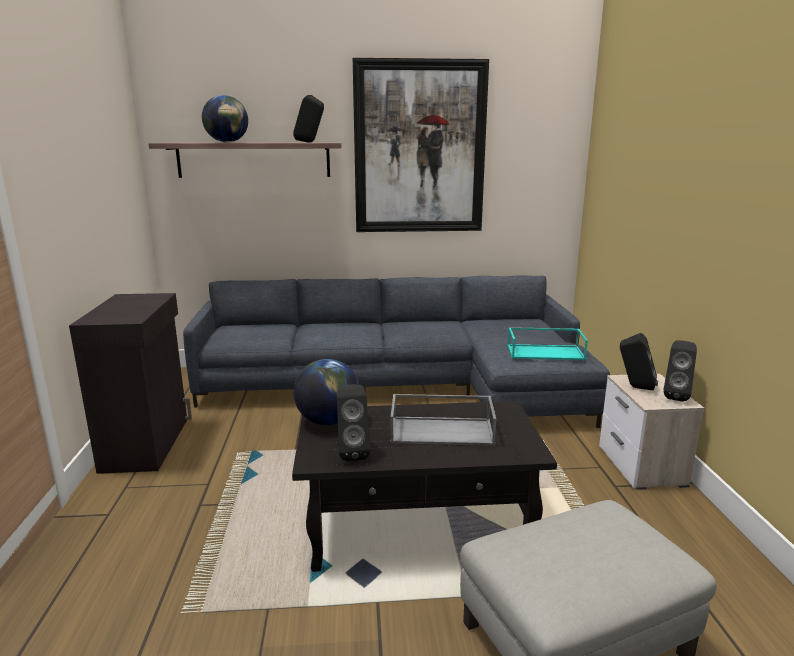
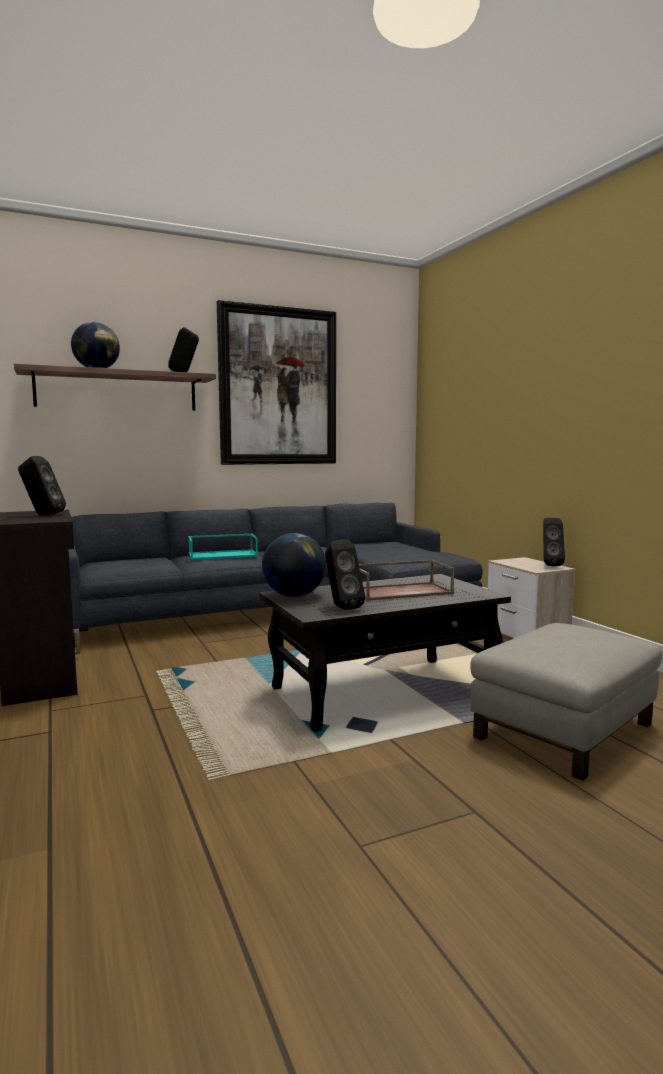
camera: 20 degrees left, 10 degrees down
(442, 431) = (402, 591): grey tray -> brown tray
(546, 352) = (425, 554): turquoise tray -> turquoise tray (223, 554)
(635, 387) = (516, 564): black speaker -> black speaker (42, 514)

